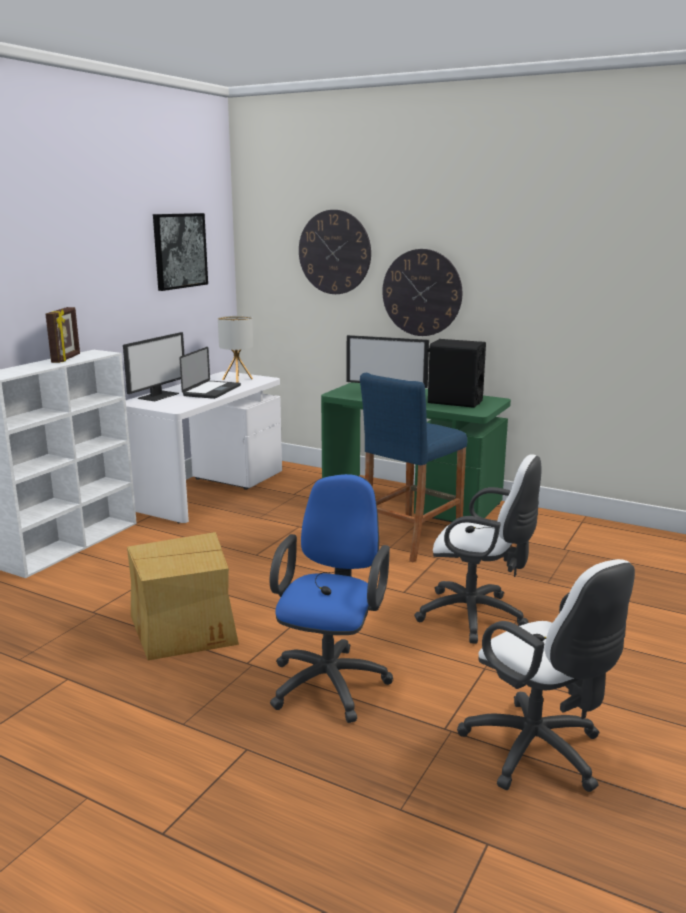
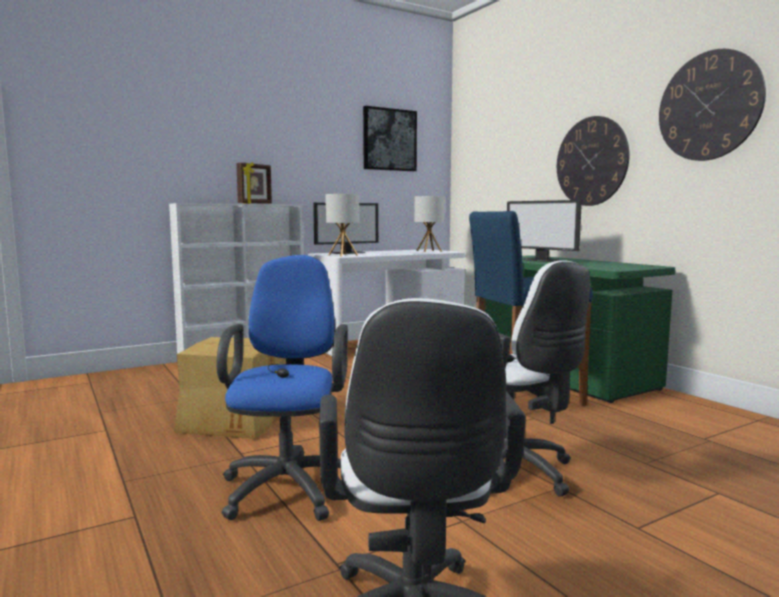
camera: 30 degrees right, 10 degrees down
(170, 405) = (343, 255): none -> table lamp
(212, 391) = (393, 253): laptop -> none
(331, 680) = (289, 485): blue office chair -> blue office chair turned 45 degrees counterclockwise
(334, 252) = (520, 135): wall clock -> wall clock (709, 106)
(454, 401) = (604, 265): black speaker -> none

